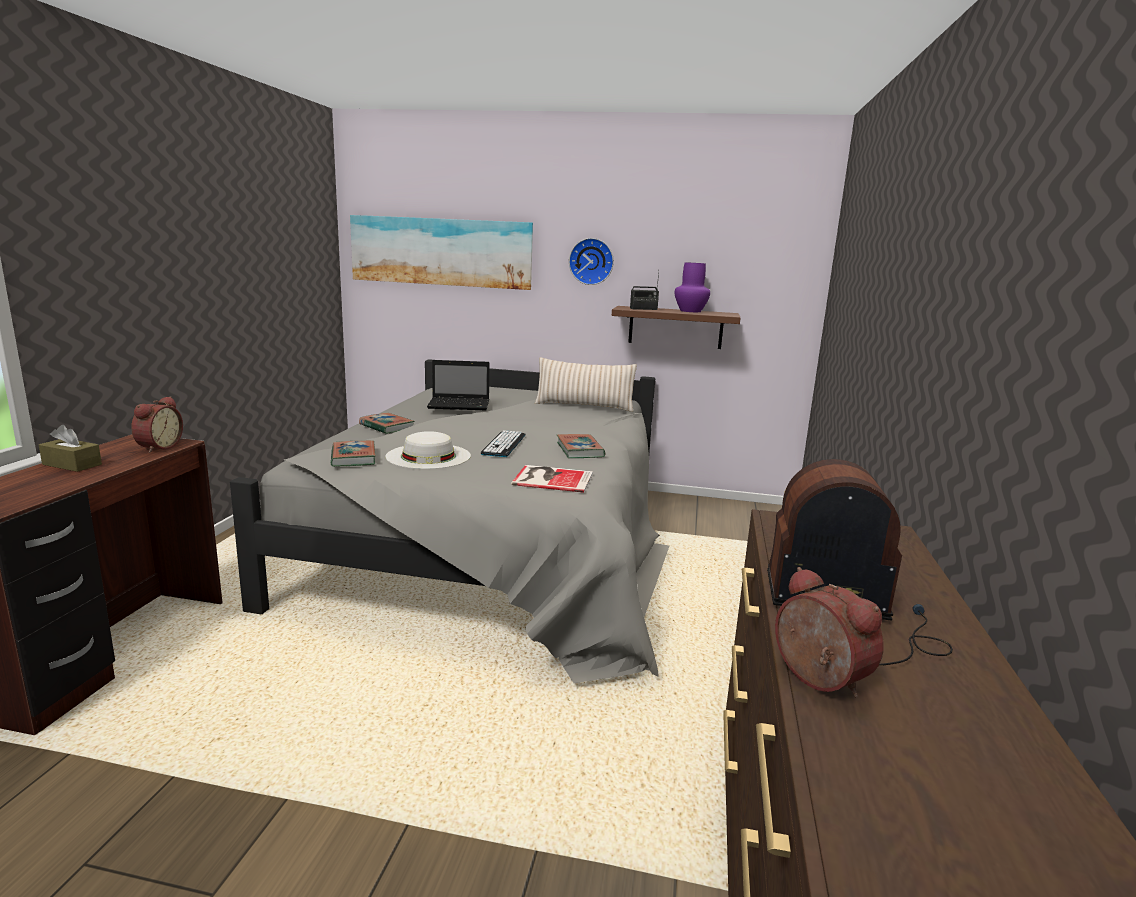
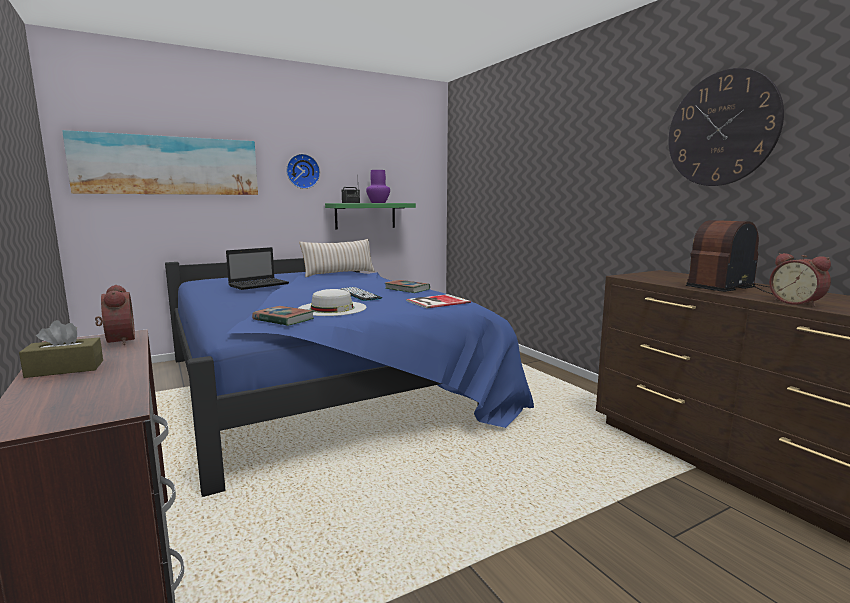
camera: 40 degrees left, 5 degrees down
(386, 427) = (236, 305): book -> none
(499, 544) = (324, 386): grey bed -> blue bed
(675, 327) = (365, 215): brown shelf -> green shelf
(815, 680) = (797, 303): alarm clock -> alarm clock turned 135 degrees counterclockwise
(1022, 261) = (721, 129): none -> wall clock

